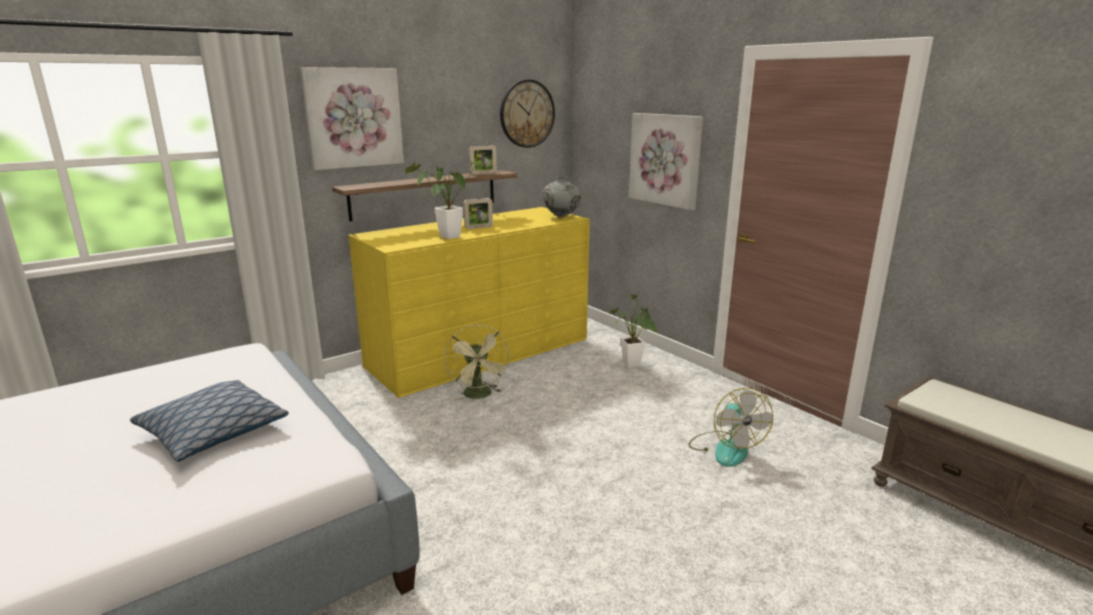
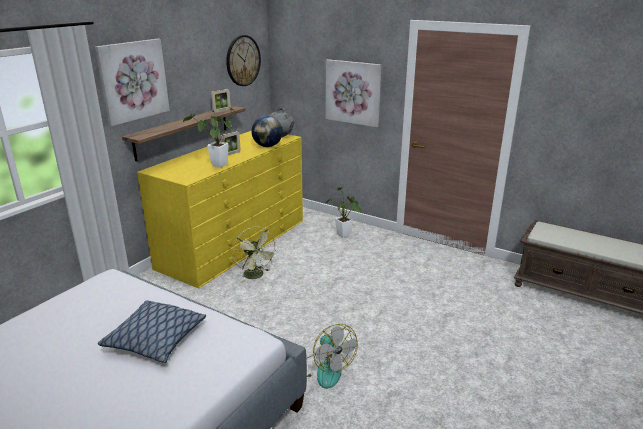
camera: 20 degrees left, 5 degrees up
(533, 224) = (267, 146): none -> globe
(725, 448) = (429, 281): fan -> fan (324, 370)

